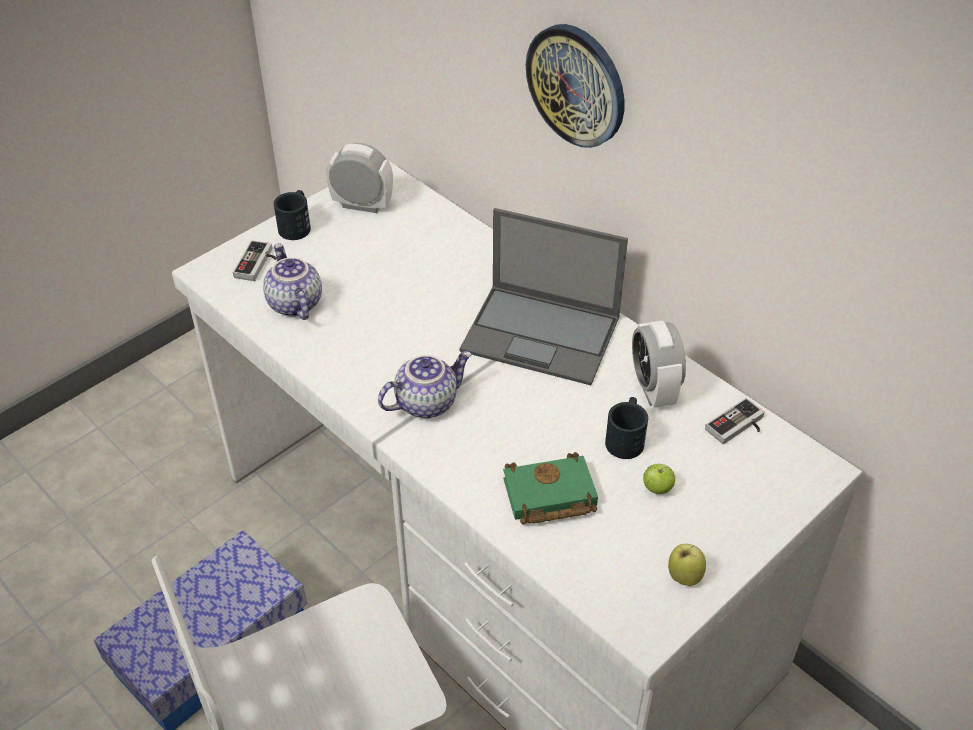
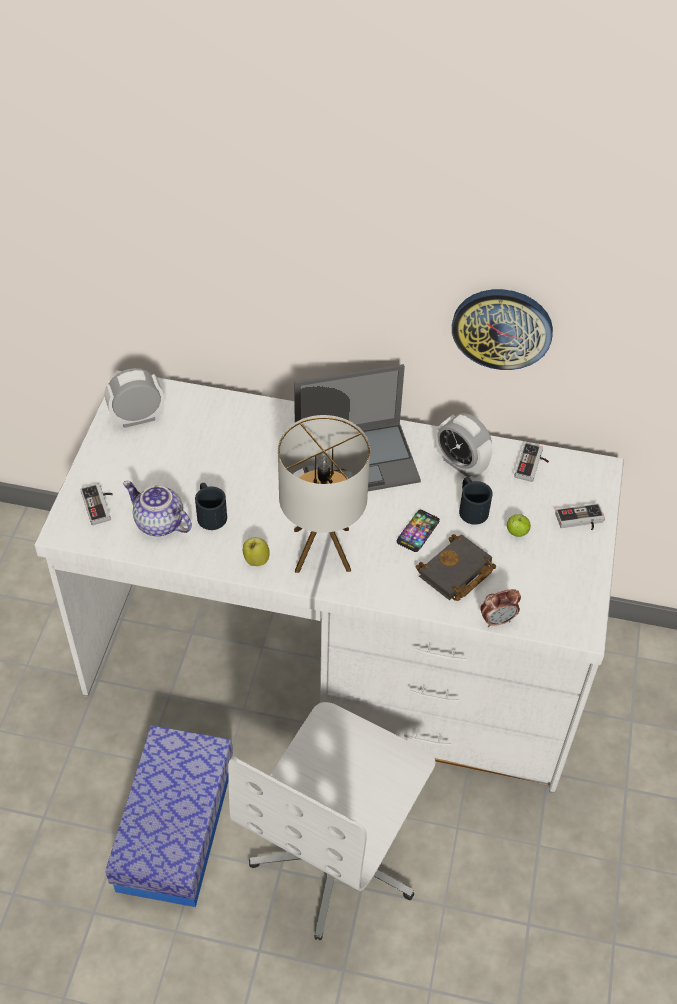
camera: 35 degrees left, 5 degrees up
(296, 225) = (100, 459): black mug -> black mug (210, 513)
(426, 402) = (321, 549): teapot -> table lamp
(544, 433) = (418, 531): none -> phone
(548, 496) = (456, 574): green book -> black book
(552, 570) = (497, 620): none -> alarm clock
(577, 85) = (332, 266): wall clock -> wall clock (502, 328)
(684, 576) = (575, 581): apple -> apple (256, 560)
(746, 514) = (580, 521): none -> game controller

